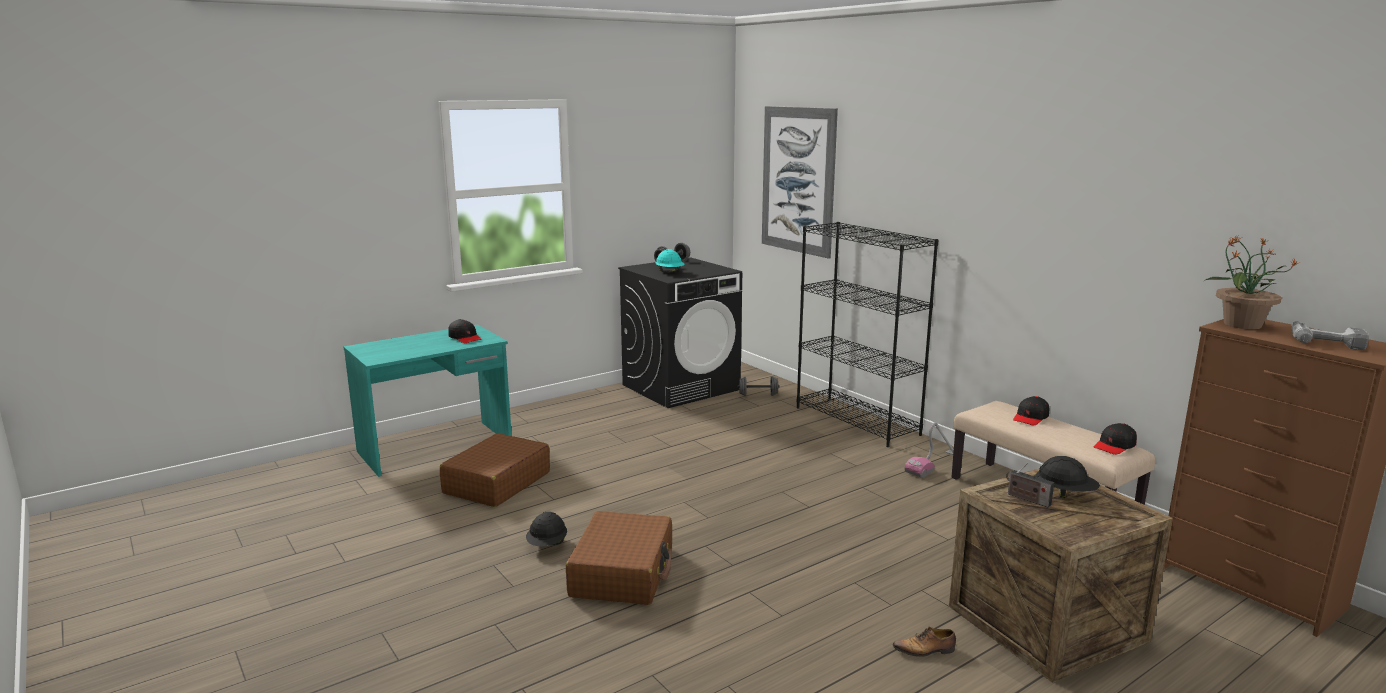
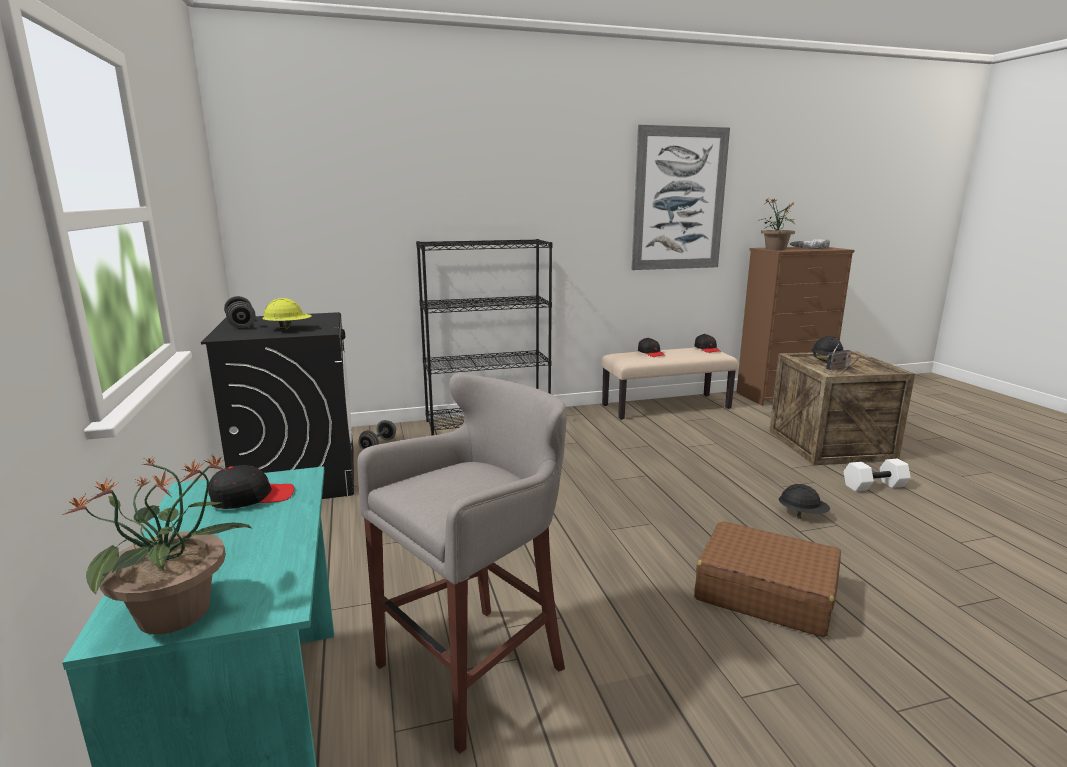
camera: 70 degrees left, 0 degrees up
(370, 350) = (177, 613): none -> potted plant
(496, 483) = (476, 667): brown suitcase -> grey stool
(547, 545) = (692, 639): black hard hat -> black hard hat (802, 514)
(670, 272) = (288, 329): turquoise hard hat -> yellow hard hat
(798, 180) = (345, 204): picture -> picture (679, 199)
(925, 650) = (874, 485): shoe -> white dumbbell
(934, 464) = (593, 419): vacuum cleaner -> none

